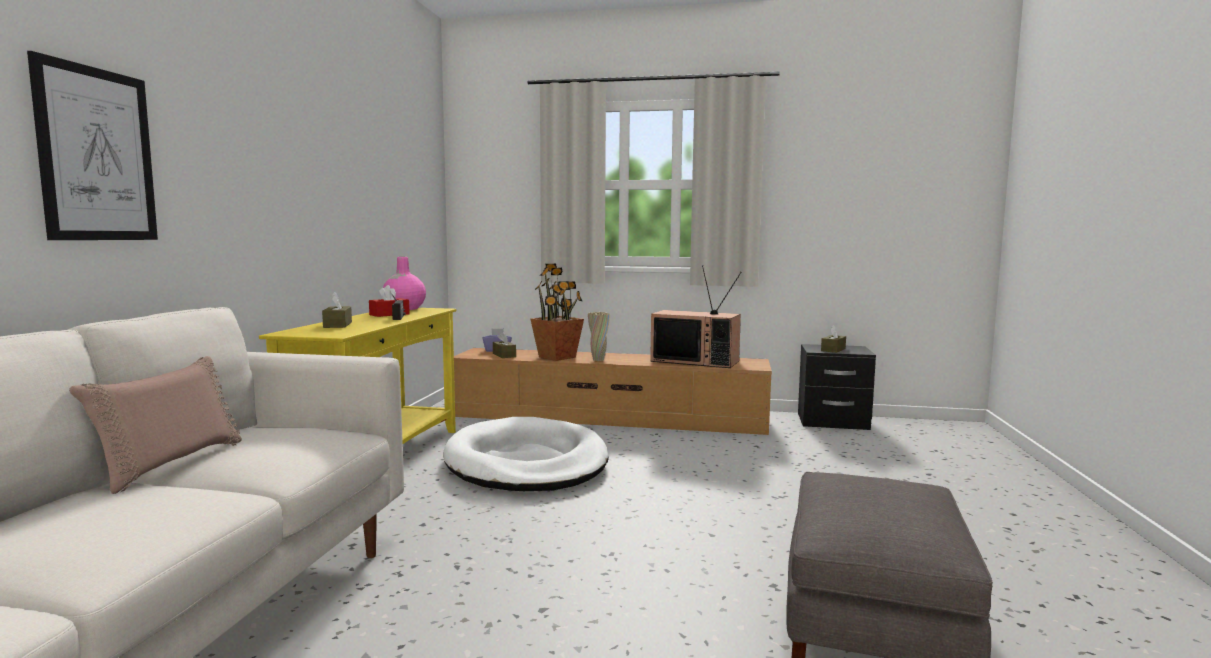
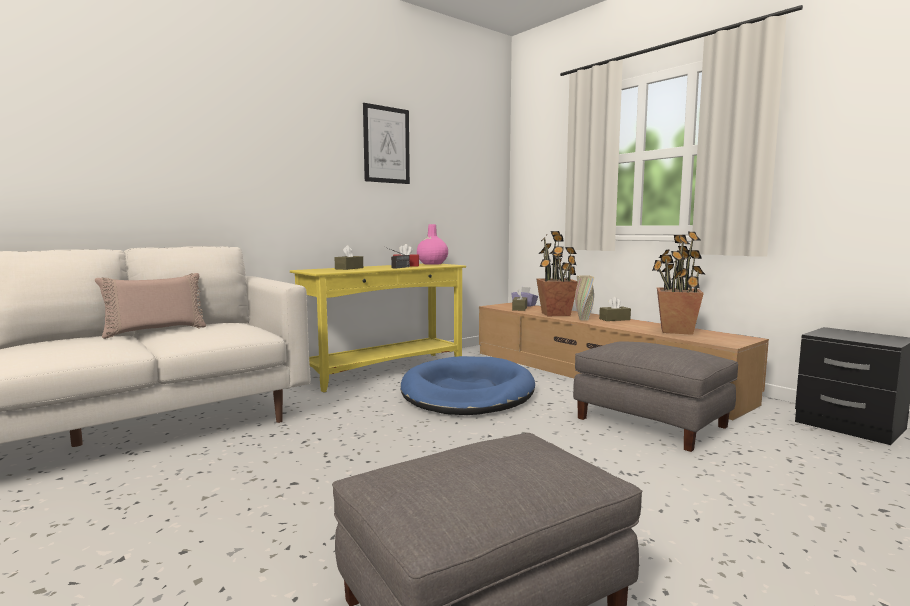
camera: 40 degrees right, 0 degrees up
(97, 155) = (171, 156): picture -> picture (386, 145)
(526, 463) = (467, 392): white dog bed -> blue dog bed
(696, 361) = (675, 331): television -> potted plant
(724, 451) = (651, 422): none -> grey ottoman
(833, 350) = (849, 336): brown tissue box -> brown tissue box (614, 319)

